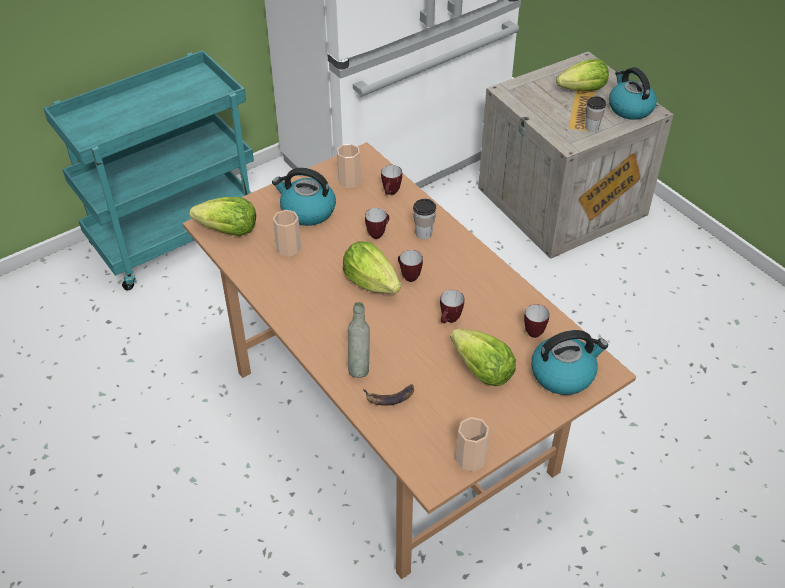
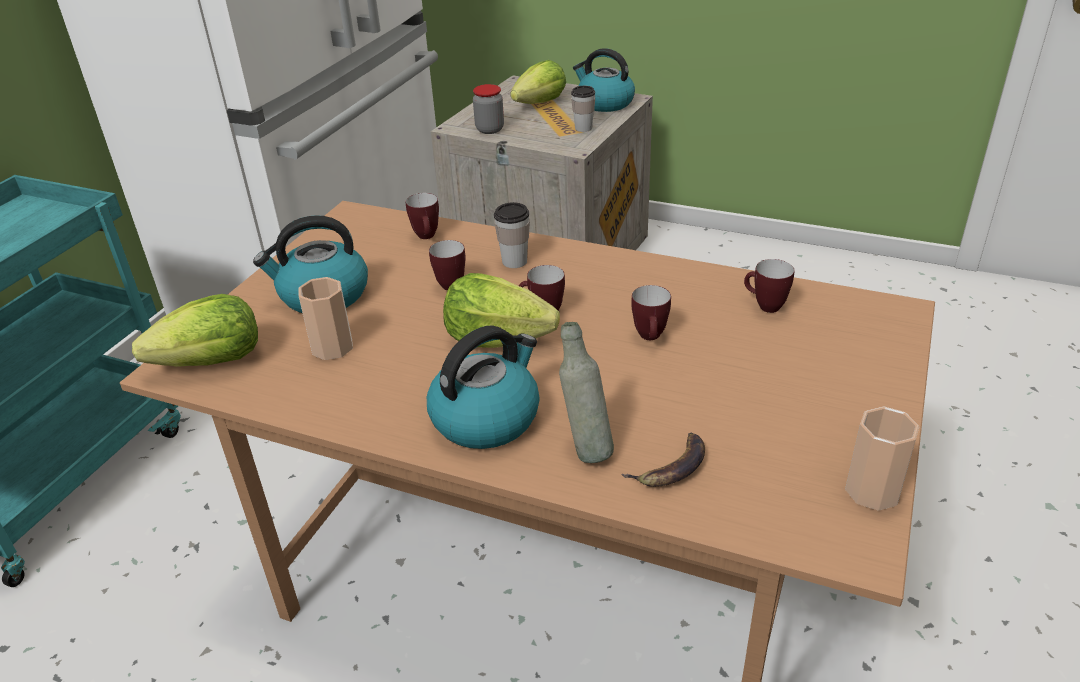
camera: 30 degrees left, 10 degrees down
(349, 181) = (355, 244): cup -> none
(482, 371) = (758, 376): lettuce -> none
(526, 102) = (490, 129): none -> jar
(563, 374) = (856, 334): kettle -> kettle (486, 417)

